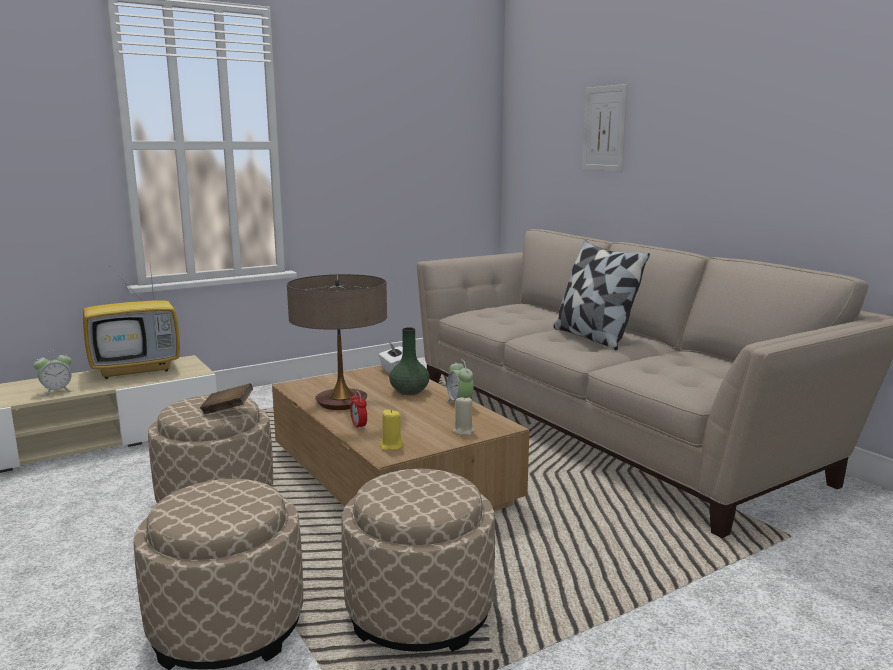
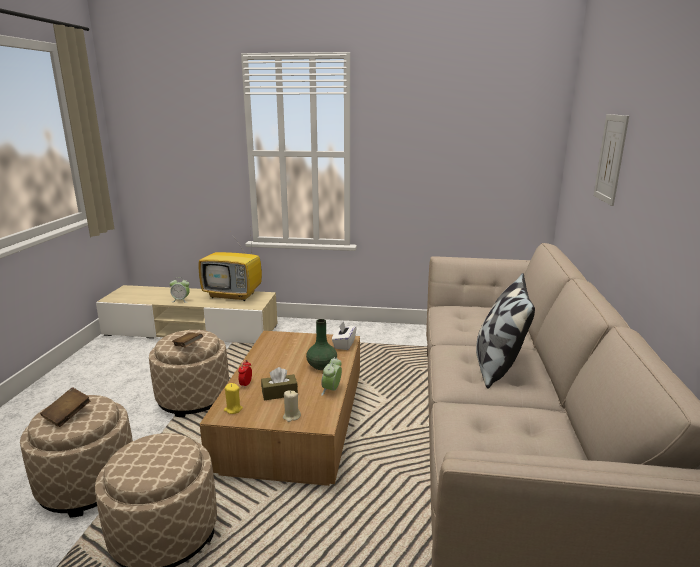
camera: 40 degrees right, 5 degrees up
(215, 506) = (67, 415): none -> brown book
(341, 402) = (270, 360): table lamp -> none
(413, 421) = (279, 393): none -> brown tissue box

